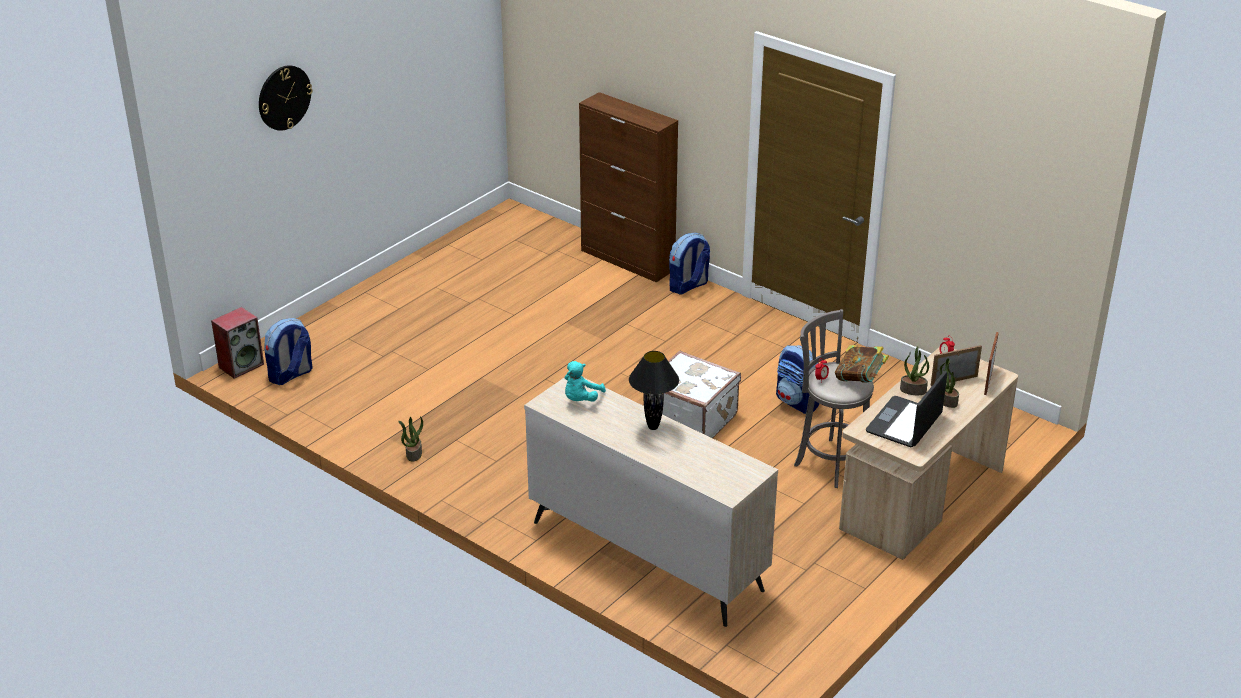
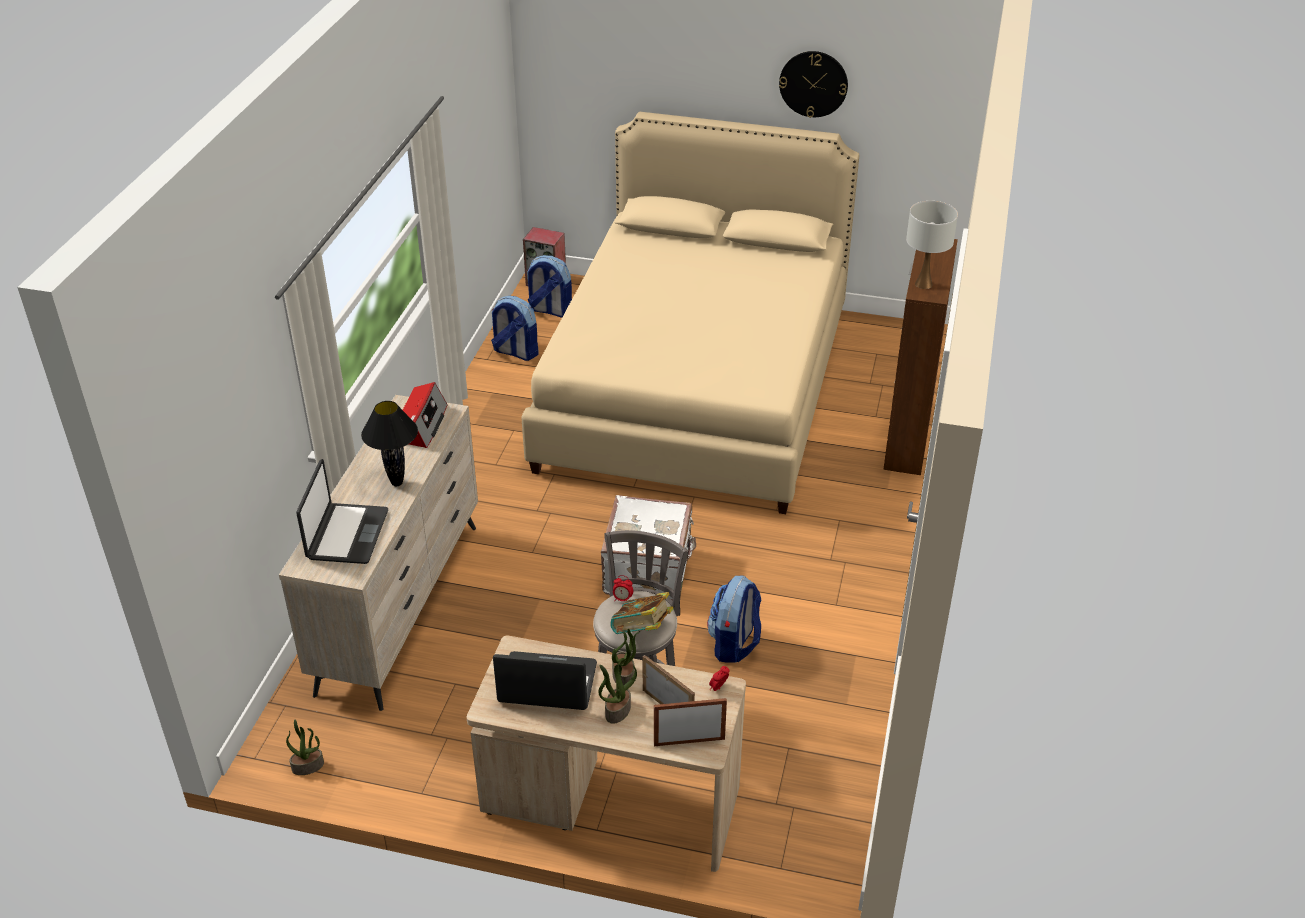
camera: 65 degrees right, 5 degrees up
(284, 97) = (654, 65): wall clock -> wall clock (813, 84)
(413, 453) = (478, 413): potted plant -> potted plant (308, 766)
(482, 332) = (696, 388): none -> beige bed
(581, 399) = (422, 425): turquoise plush toy -> radio
(646, 120) = (924, 284): none -> white table lamp
(688, 286) = (896, 494): backpack -> backpack (515, 352)
(704, 464) = (346, 535): none -> laptop

